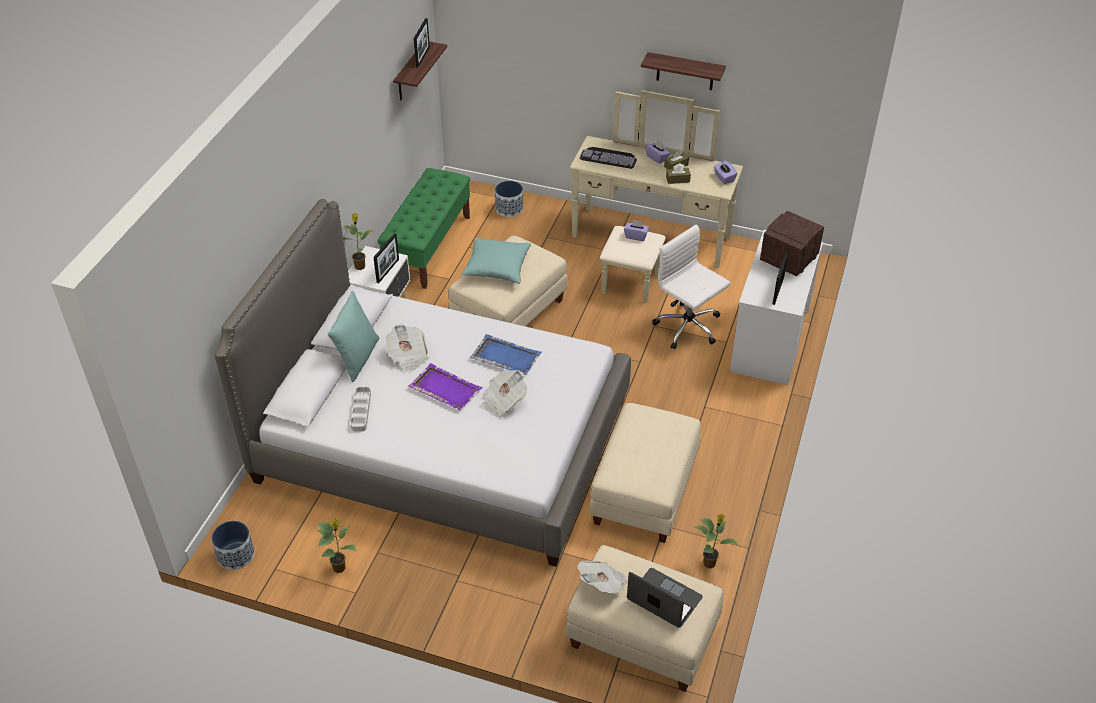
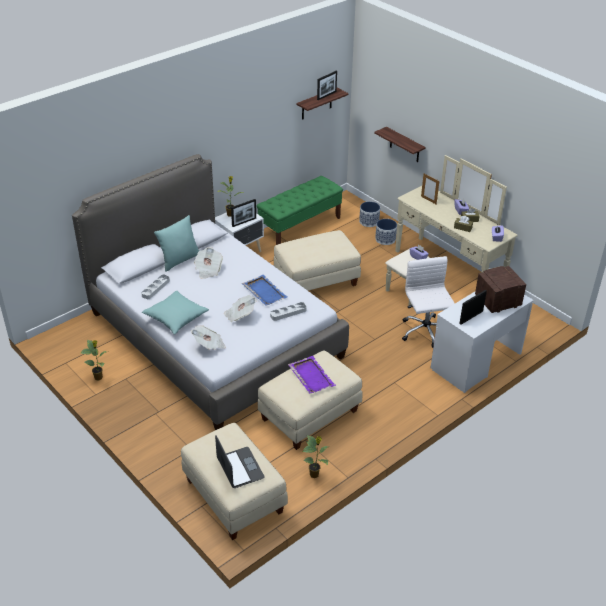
camera: 30 degrees right, 5 degrees down
(235, 555) = (52, 347): planter -> planter (385, 239)
(445, 388) = (212, 295): purple tray -> purple tray (311, 376)
(497, 267) = (311, 243): turquoise pillow -> turquoise pillow (176, 318)
(559, 373) = (288, 313): none -> grey tray
(603, 584) = (211, 442): newspaper -> newspaper (209, 345)
(609, 157) = (428, 200): keyboard -> picture frame
(685, 71) = (489, 151): shelf -> shelf (404, 145)

